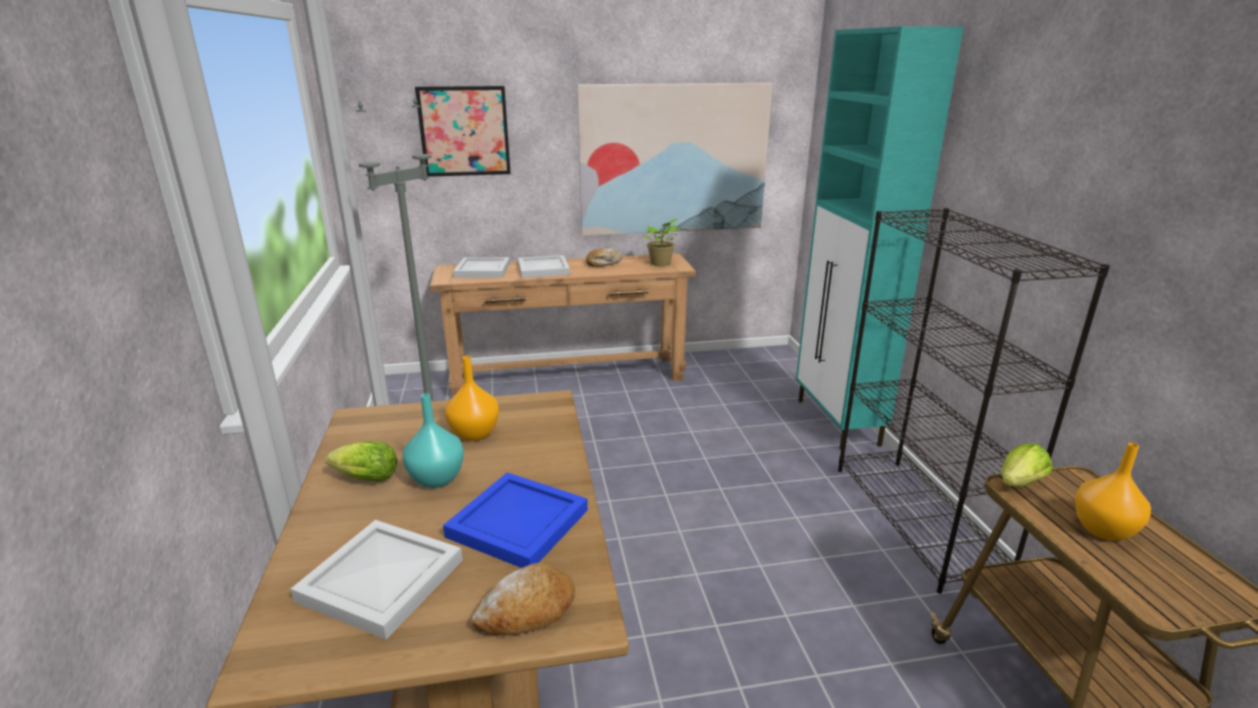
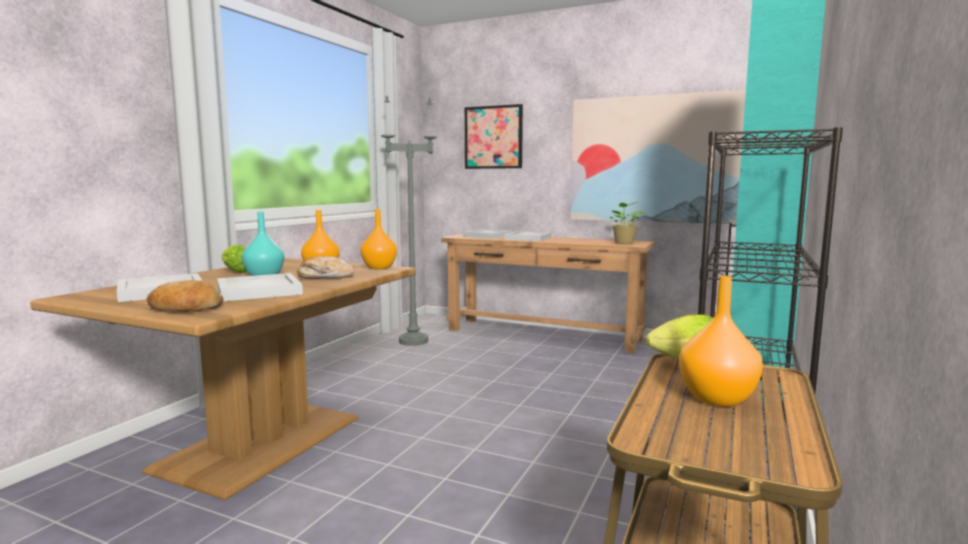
camera: 35 degrees right, 15 degrees down
(518, 525) = (258, 291): blue tray -> white tray
(532, 404) = (378, 267): none -> orange vase
(603, 263) = (578, 240): bread -> bread (325, 277)

